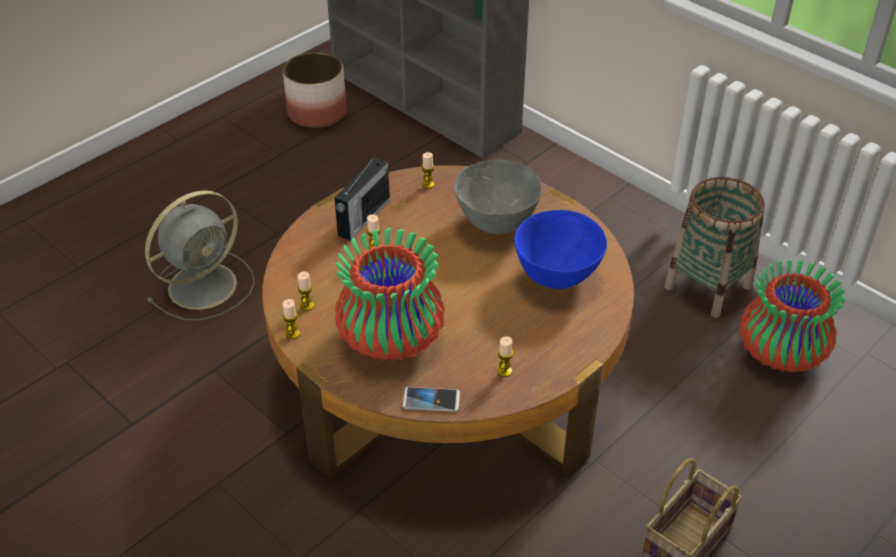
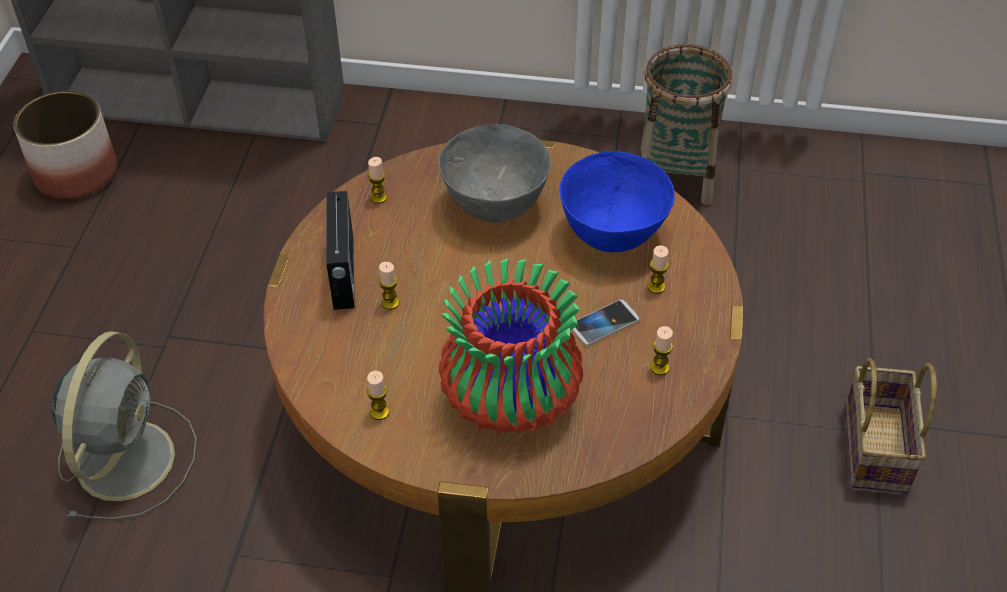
camera: 35 degrees left, 5 degrees up
(292, 333) = (395, 454): candle -> candle (656, 287)
(431, 400) = (618, 443): phone -> phone (604, 323)
(781, 353) = (795, 210): vase -> none

